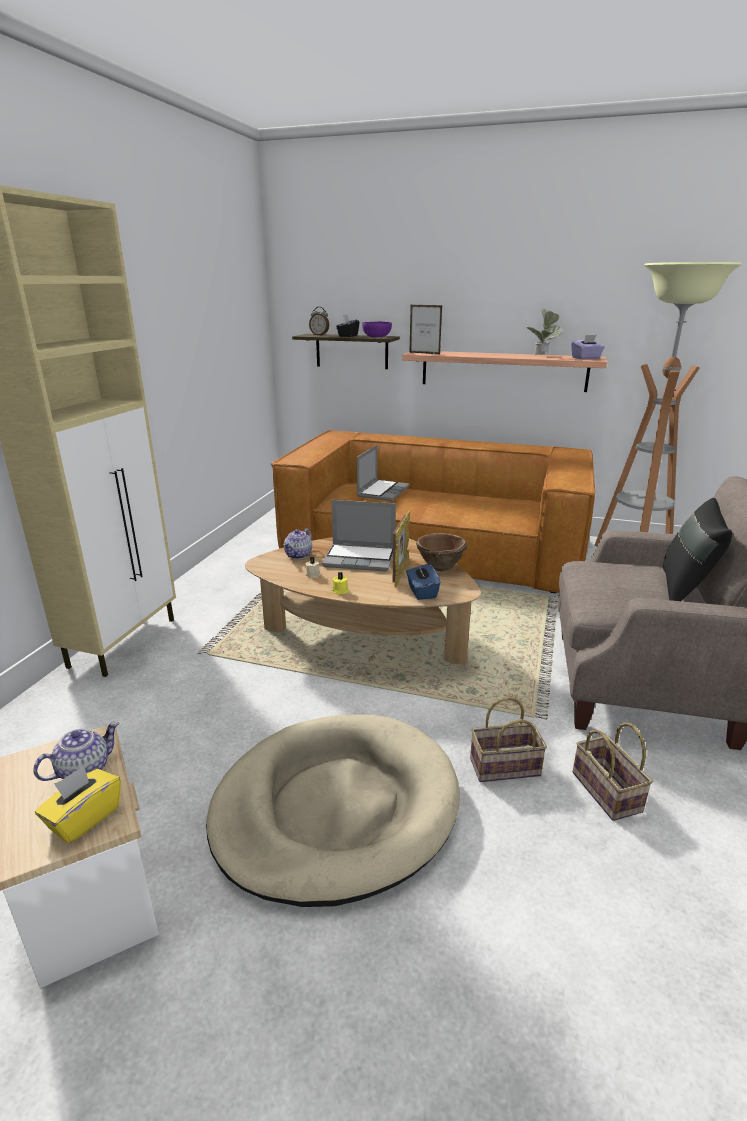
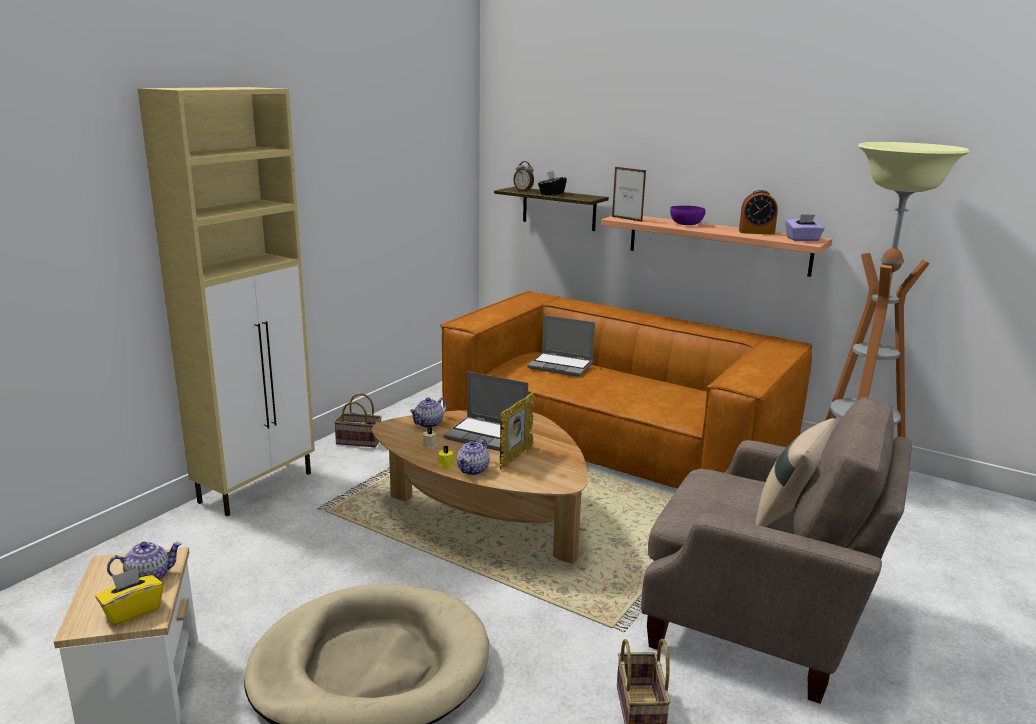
camera: 15 degrees right, 5 degrees down
(370, 592) = (473, 470): none -> teapot
(376, 337) = (580, 197): purple bowl -> purple bowl (686, 224)
(383, 491) = (561, 366): laptop -> laptop turned 75 degrees clockwise
(421, 592) = (524, 477): blue tissue box -> none
(439, 566) = (562, 455): brown bowl -> none
(503, 768) = (549, 668): basket -> basket (357, 441)
(542, 356) = (756, 232): potted plant -> alarm clock
(685, 590) = (790, 516): black pillow -> beige pillow

